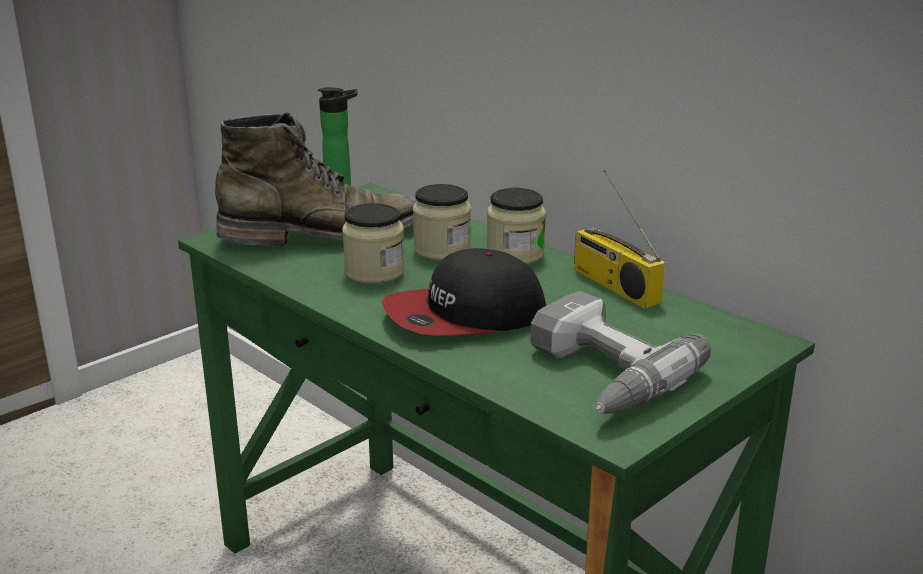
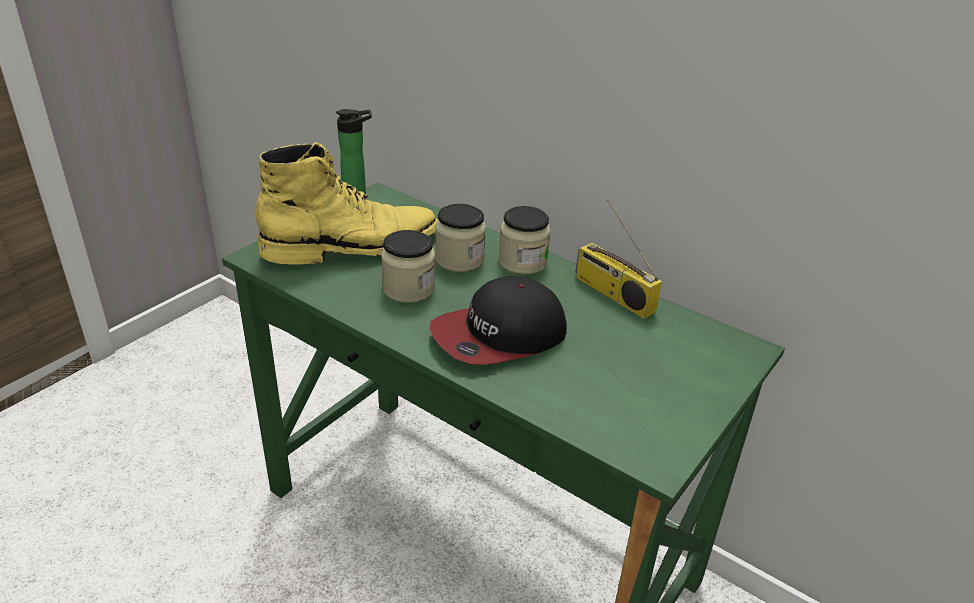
camera: 10 degrees left, 10 degrees up
(323, 235) = (352, 246): green boot -> yellow boot
(598, 374) = (625, 395): power drill -> none

